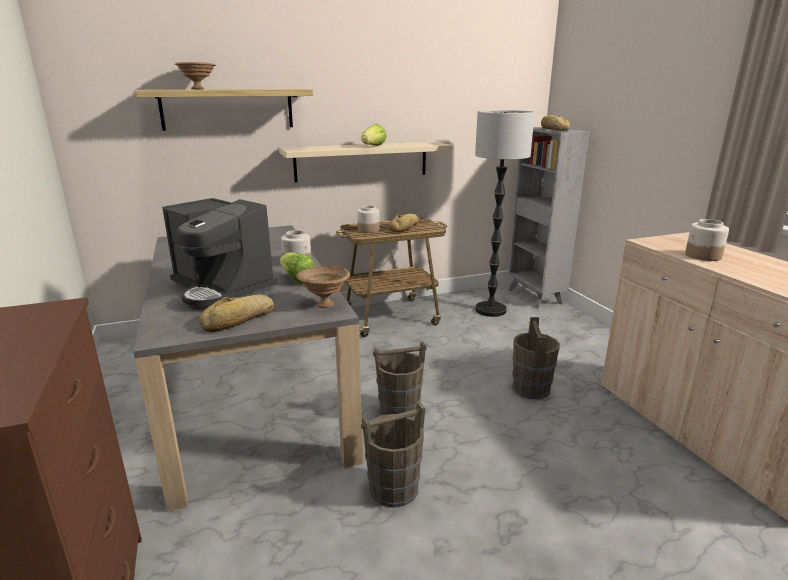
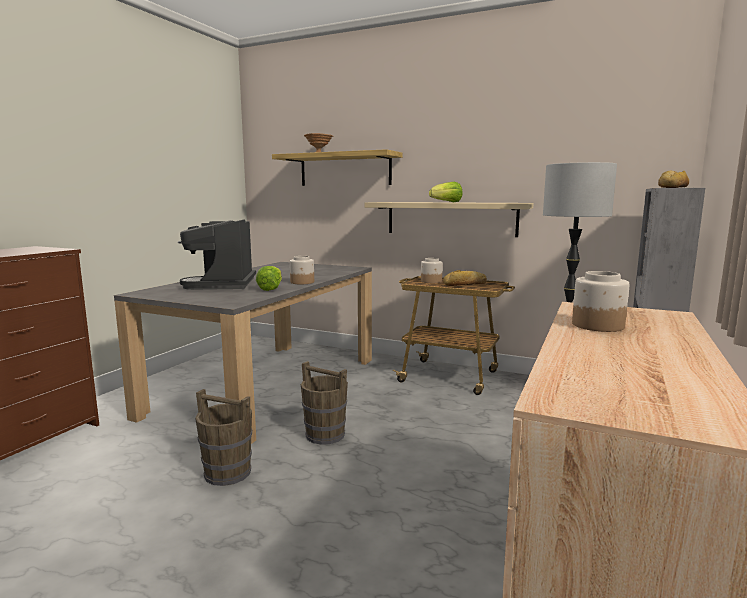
camera: 45 degrees right, 10 degrees down
(240, 319) = (184, 296): bread -> none
(324, 304) = (240, 300): brown bowl -> none
(531, 388) = (465, 472): brown bucket -> none

